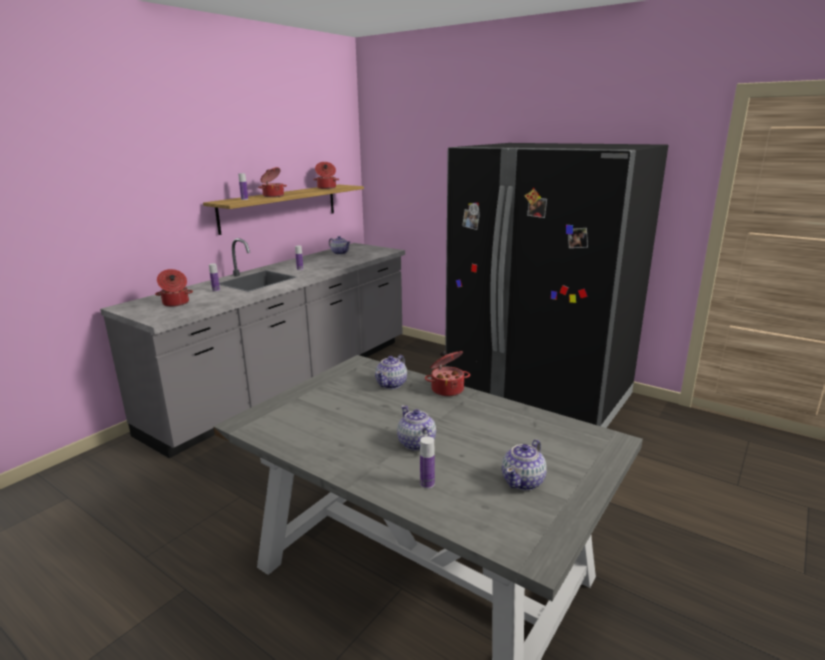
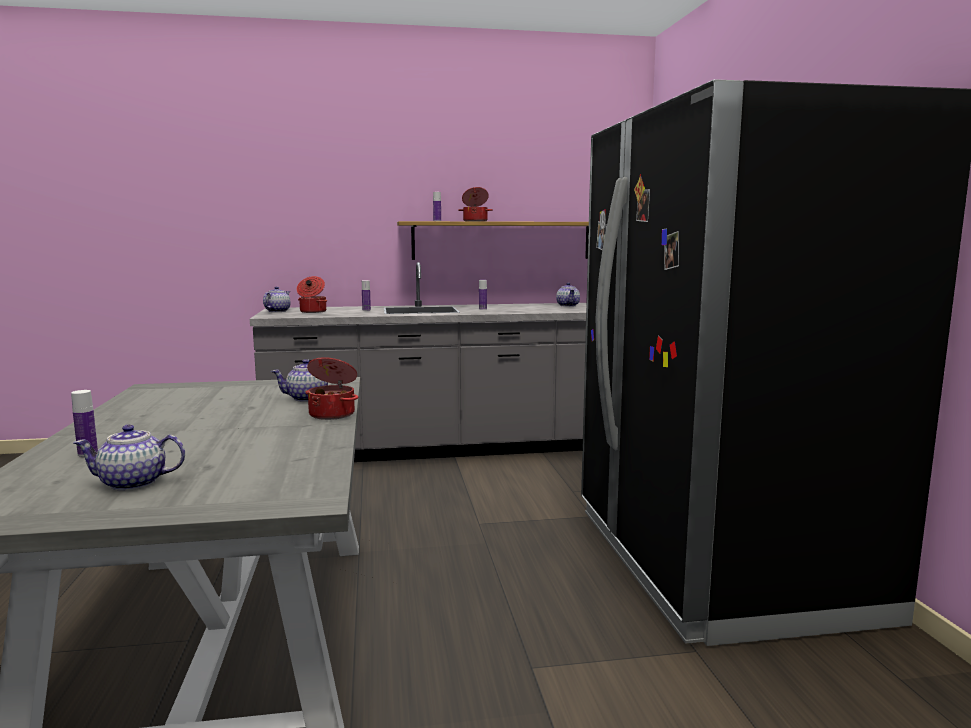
camera: 45 degrees right, 10 degrees down
(326, 188) = (565, 221): cooking pot -> none
(415, 443) = (177, 432): teapot -> teapot (277, 311)

